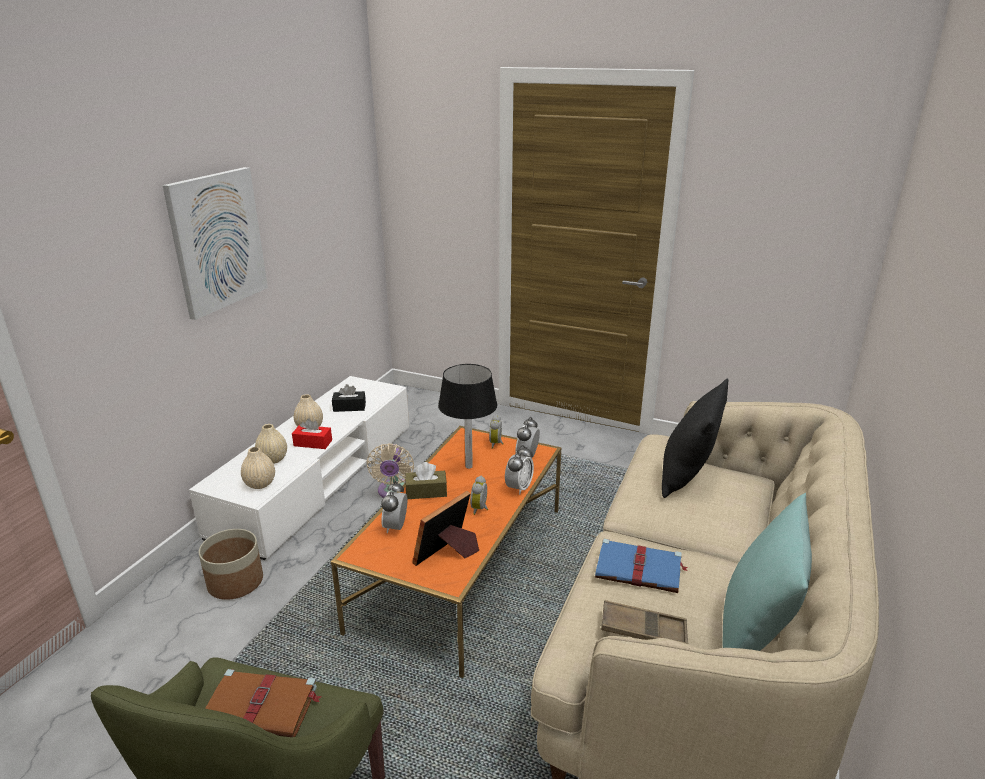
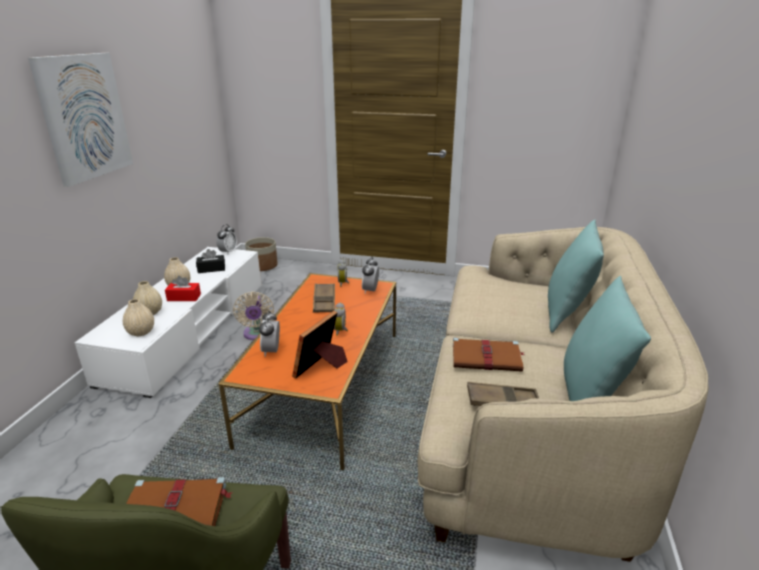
camera: 10 degrees left, 0 degrees up
(236, 582) = (126, 418): planter -> planter (263, 266)
(426, 492) = (292, 322): brown tissue box -> none
(469, 466) = (324, 301): black table lamp -> brown tray
(519, 488) = (369, 313): alarm clock -> alarm clock (228, 252)
(640, 569) = (487, 358): blue book -> brown book
(686, 476) = (503, 290): black pillow -> none
(761, 516) = (567, 313): none -> turquoise pillow

